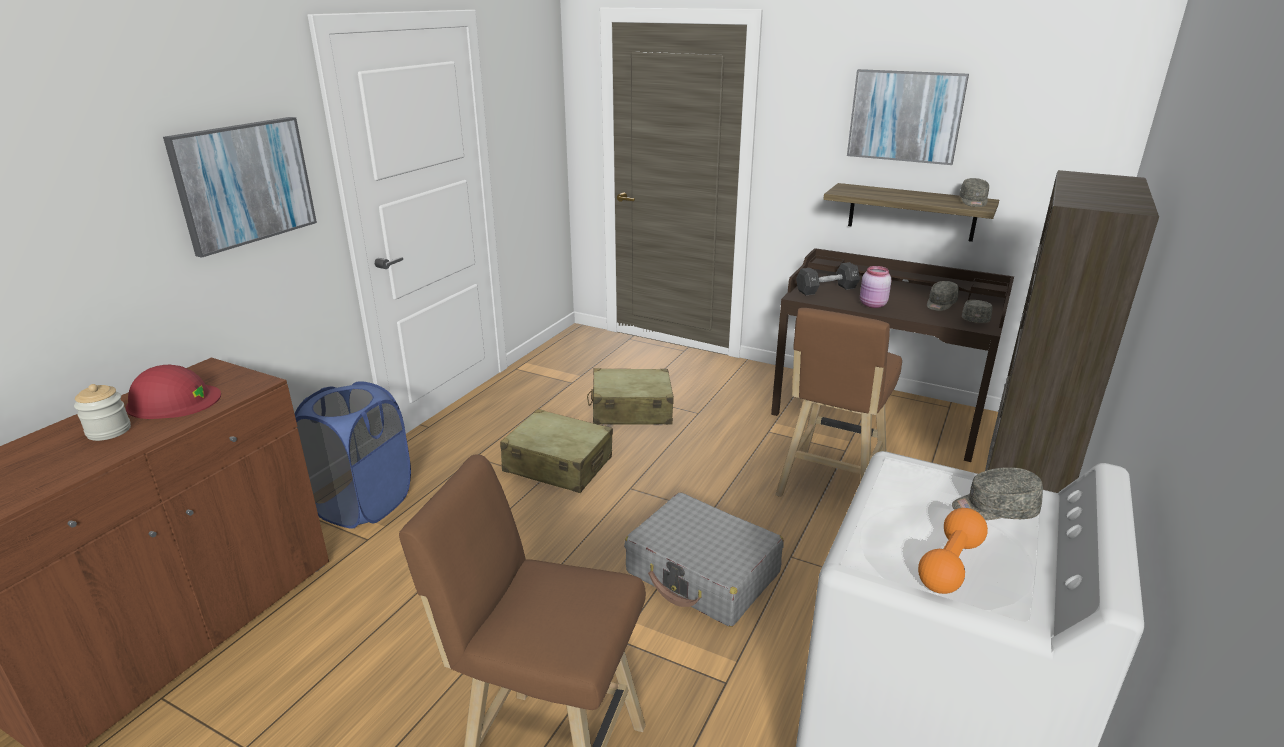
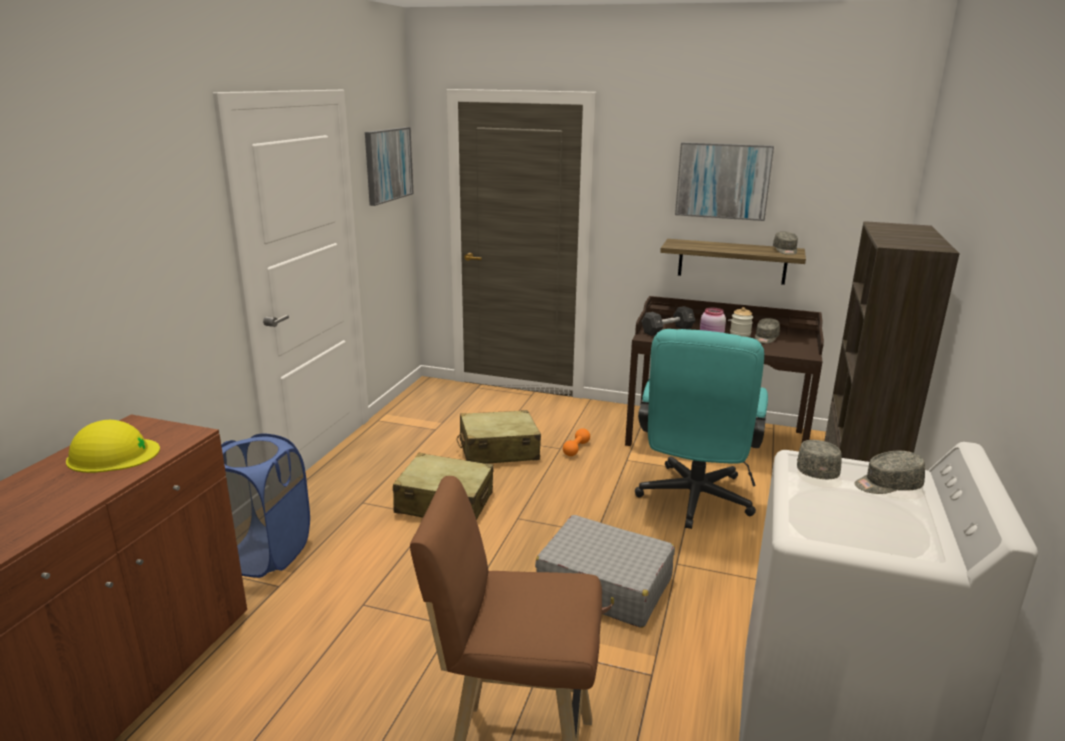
camera: 10 degrees left, 5 degrees down
(109, 431) = (59, 486): jar -> jar (740, 334)
(173, 401) = (113, 455): red hard hat -> yellow hard hat
(244, 183) = (160, 247): picture -> picture (388, 165)
(830, 487) = (693, 502): brown stool -> turquoise office chair
(950, 565) = (872, 528): orange dumbbell -> orange dumbbell (576, 449)
(975, 319) = (798, 348): grey cap -> grey cap (816, 469)

